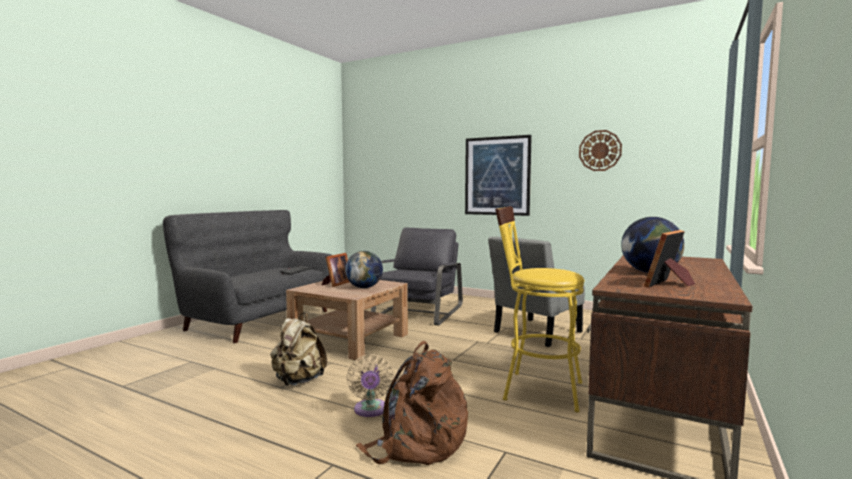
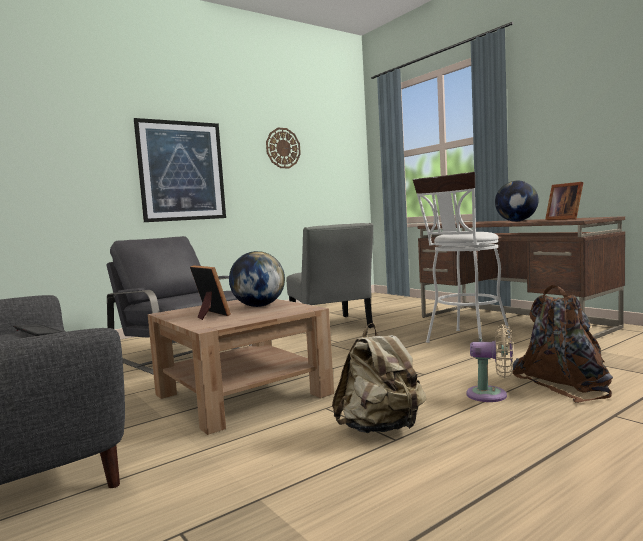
camera: 65 degrees left, 0 degrees up
(535, 389) = (465, 341): yellow stool -> white stool

